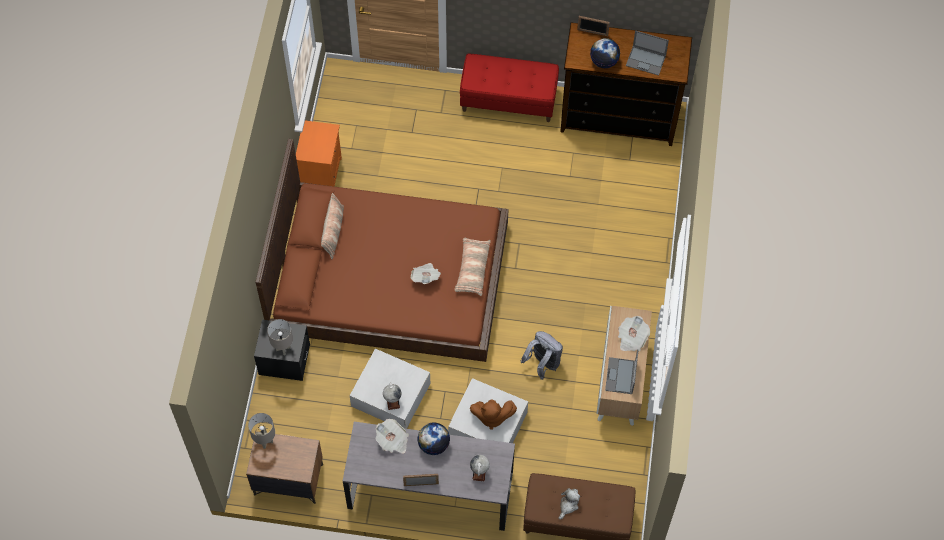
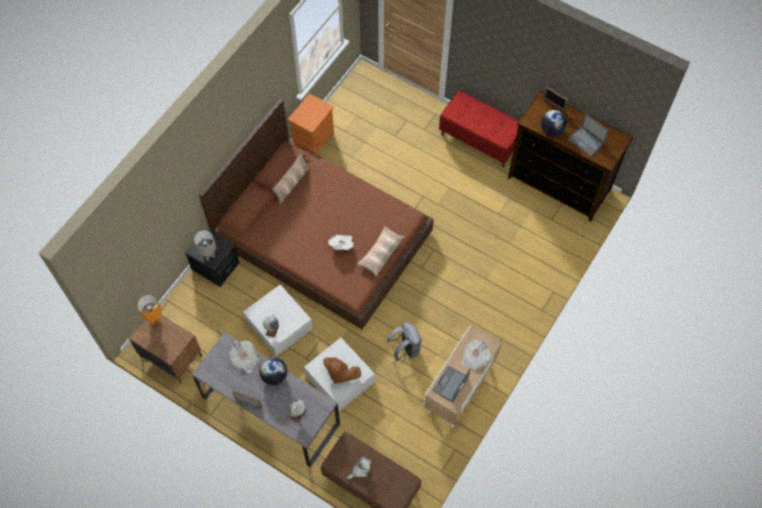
camera: 25 degrees right, 0 degrees up
(265, 441) = (155, 319): grey table lamp -> orange table lamp

